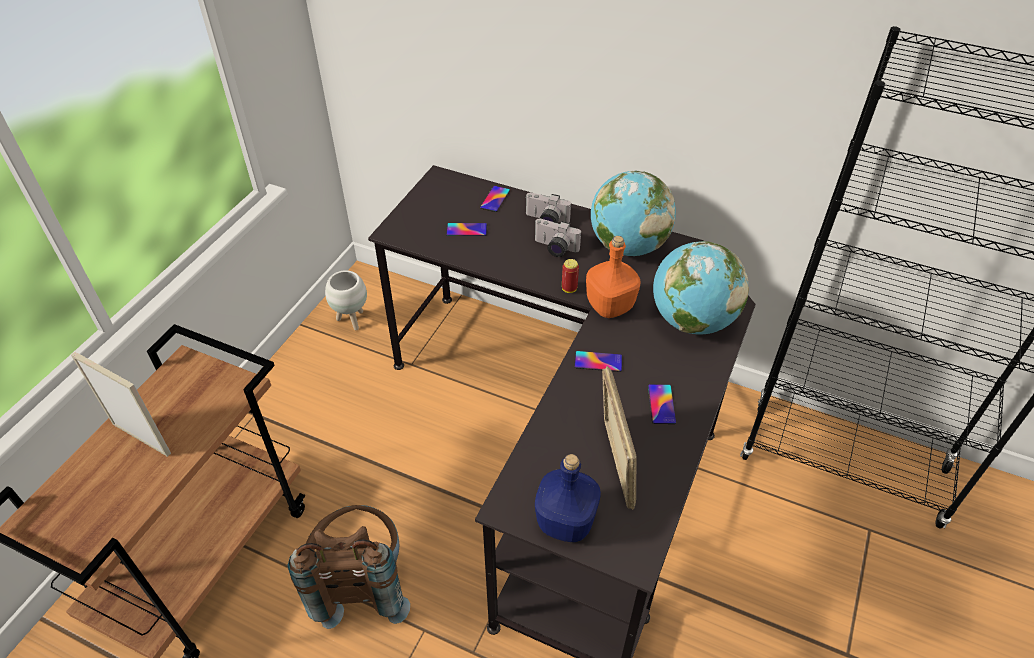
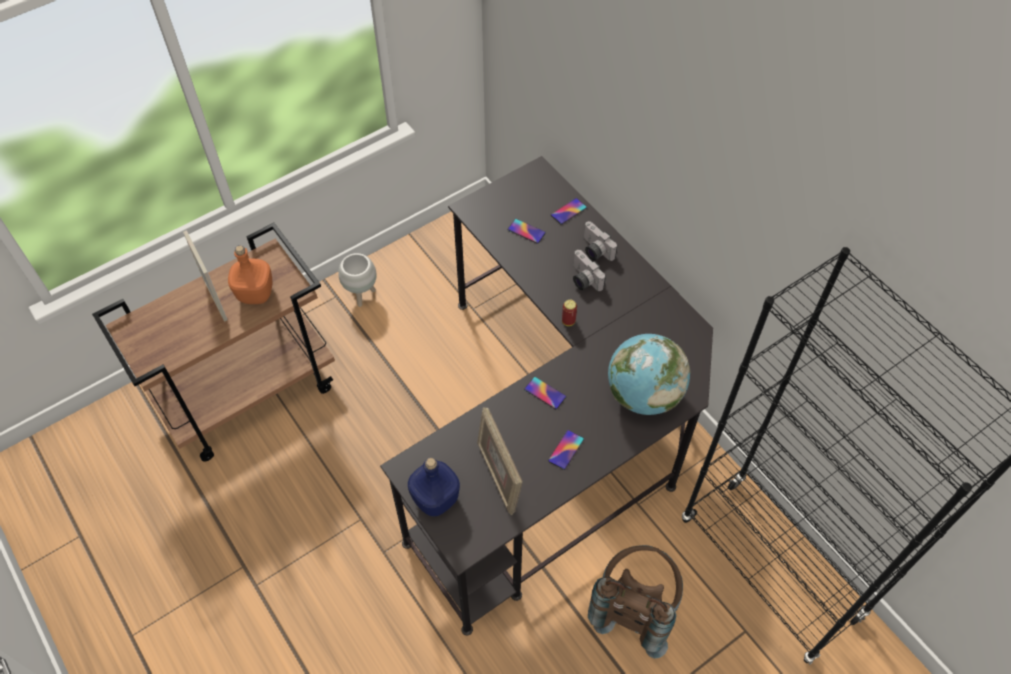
camera: 30 degrees right, 10 degrees up
(351, 320) = (449, 248): white planter -> white planter (361, 295)
(360, 583) = (338, 463): brown backpack -> brown backpack (634, 608)
(609, 307) = (587, 351): orange bottle -> orange bottle (255, 294)
(614, 463) = (498, 476): picture frame -> picture frame turned 135 degrees clockwise
(628, 246) = (644, 304): globe -> none

